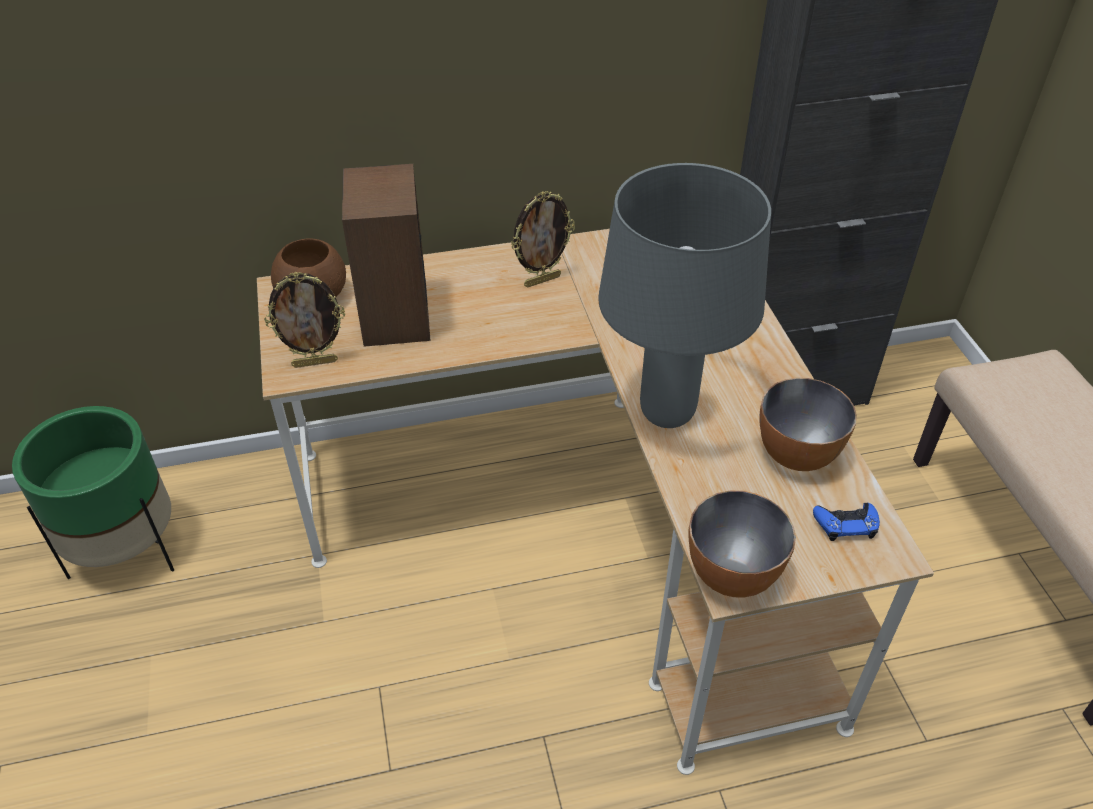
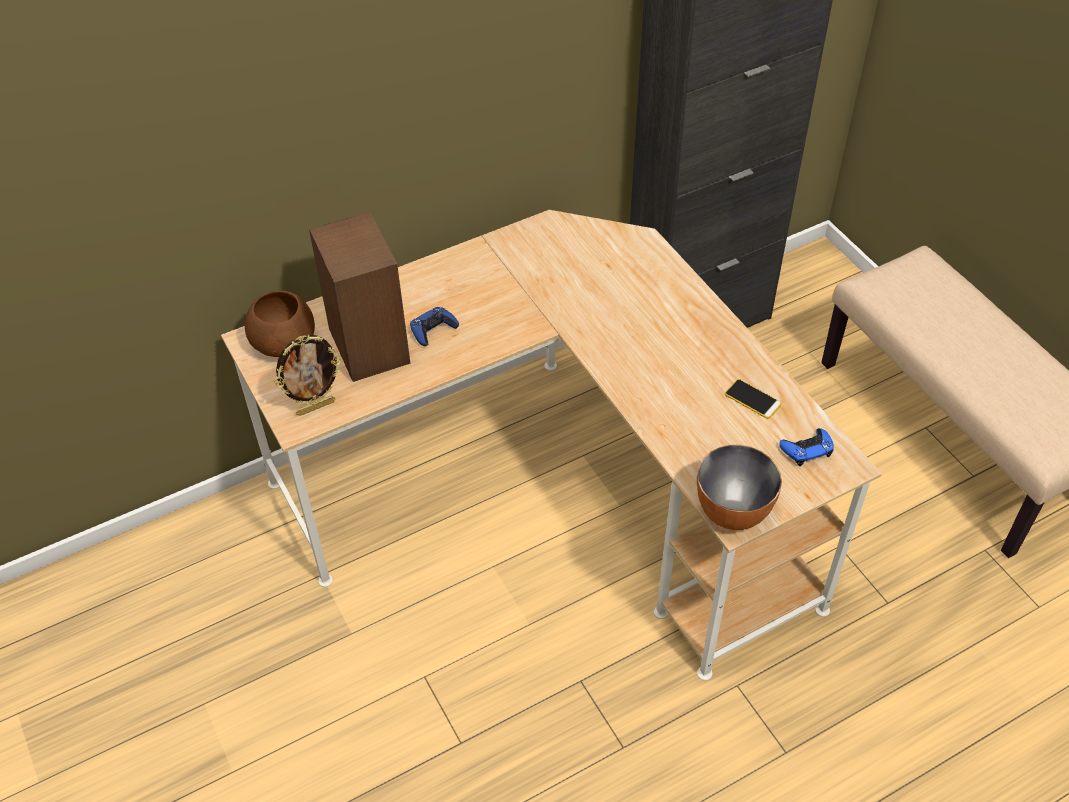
camera: 15 degrees left, 5 degrees up
(127, 550) = (136, 615): green planter -> none
(468, 313) = (433, 329): none -> blue game controller
(542, 280) = (486, 283): picture frame -> none
(667, 414) = (638, 387): grey table lamp -> none
(796, 454) = (752, 399): bowl -> phone

